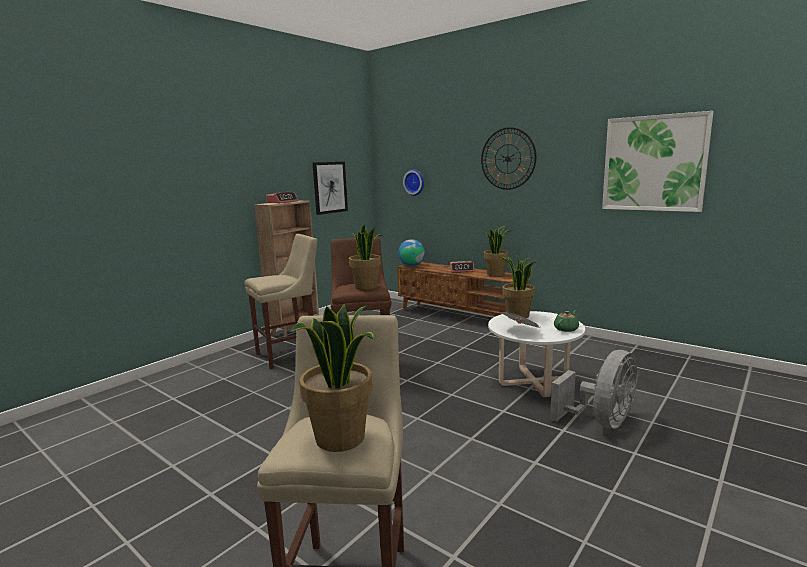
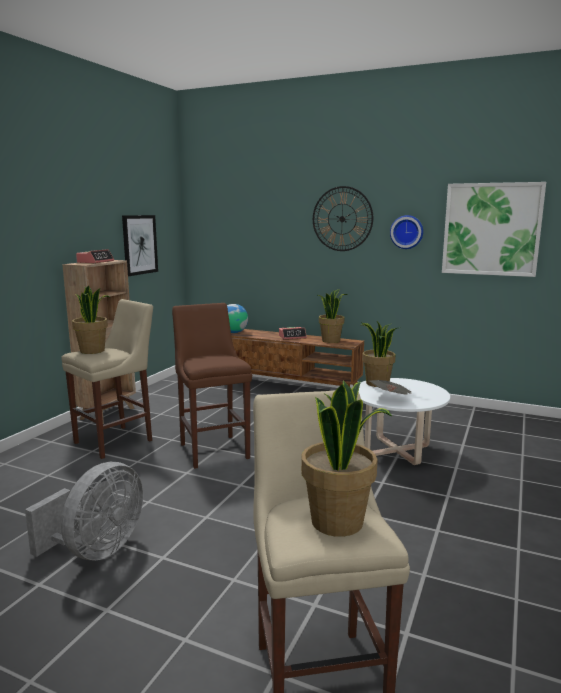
camera: 15 degrees left, 0 degrees up
(366, 287) = (222, 359): potted plant -> potted plant (93, 351)
(415, 182) = (234, 240): wall clock -> wall clock (407, 232)
(566, 329) = (432, 394): green teapot -> none
(601, 422) = (478, 484): grey fan -> grey fan (96, 550)

